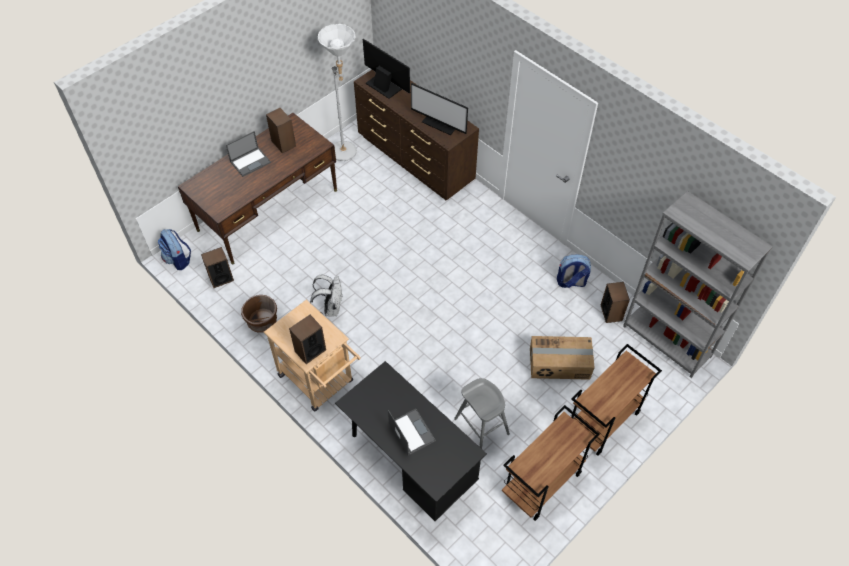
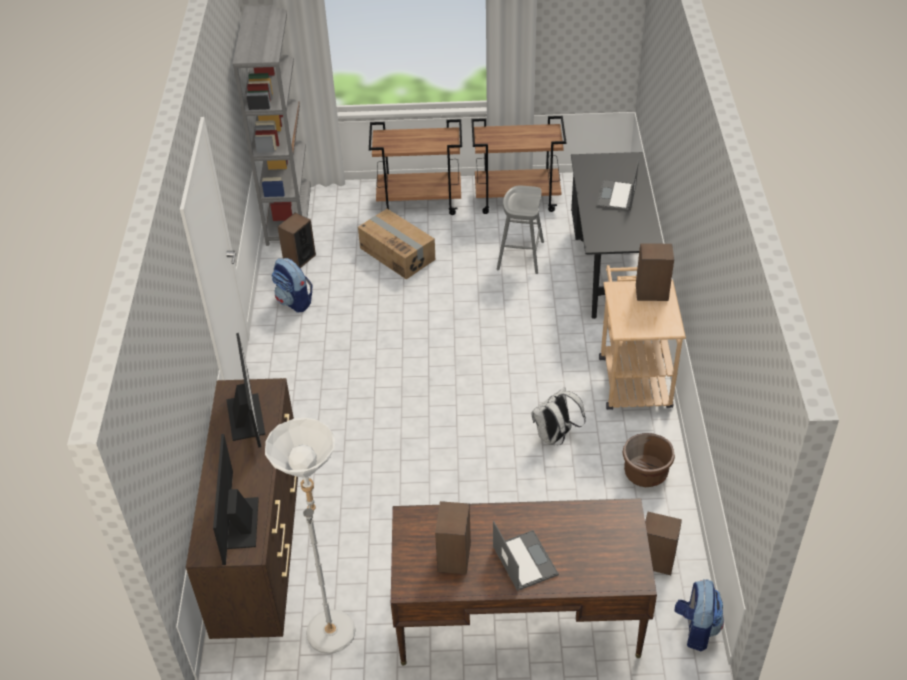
camera: 135 degrees left, 10 degrees down
(250, 161) = (524, 560): laptop -> laptop turned 60 degrees clockwise

